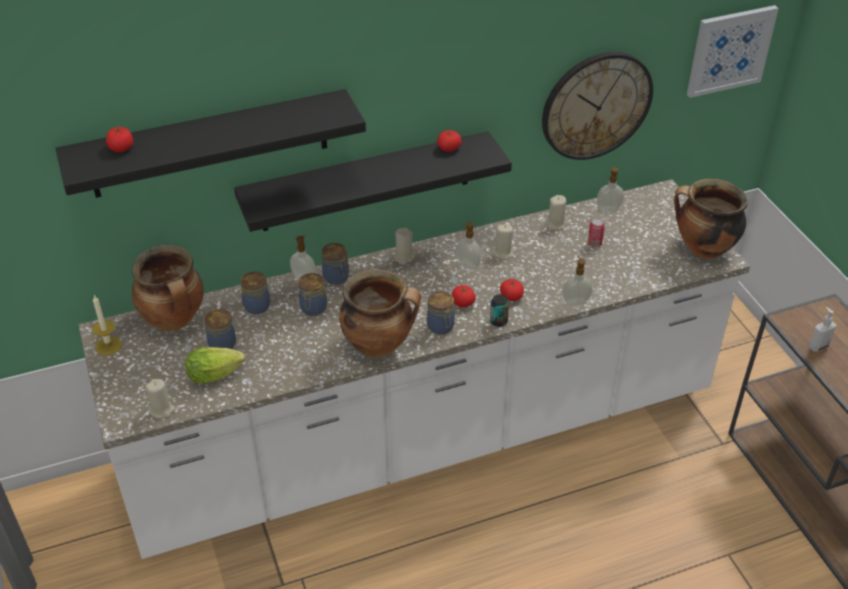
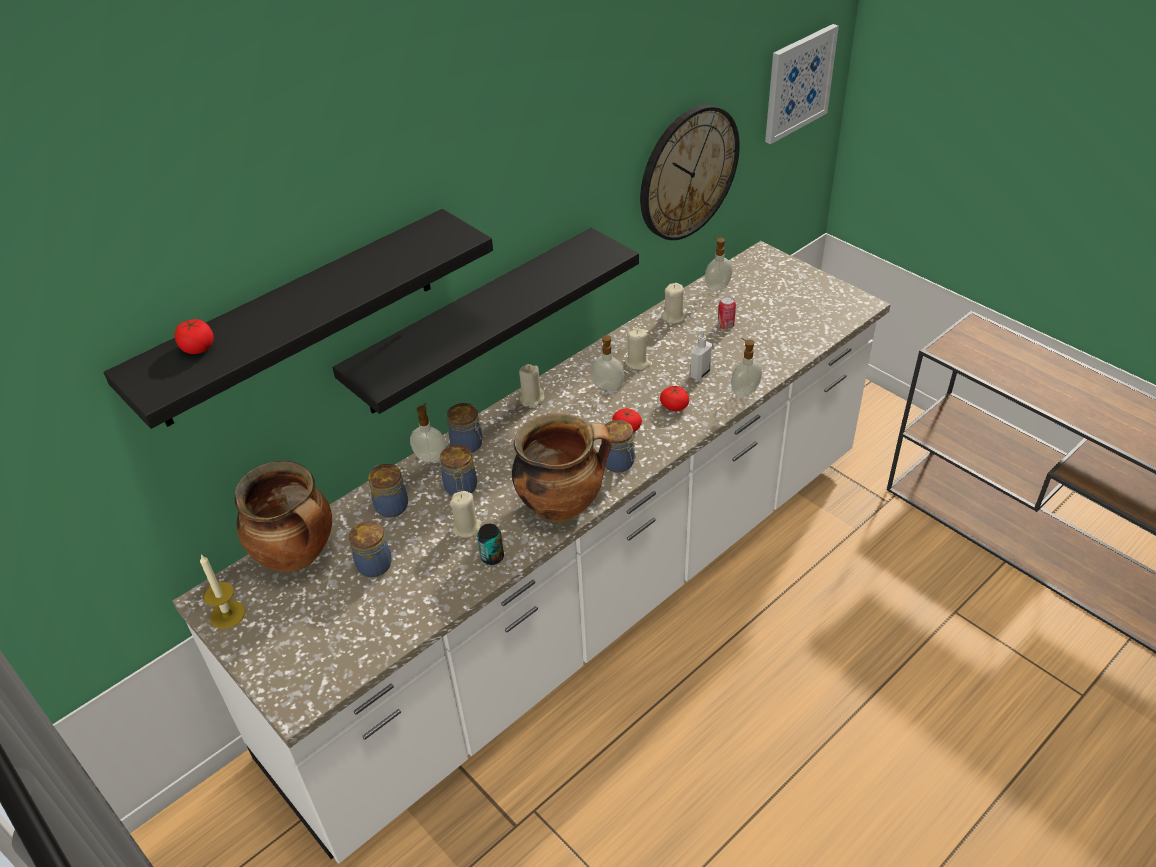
camera: 20 degrees left, 0 degrees up
(162, 410) = (341, 671): beige candle -> beige candle (467, 528)
(218, 374) = (389, 603): lettuce -> none
(449, 148) = (560, 256): tomato -> none
(498, 321) = (677, 437): can -> can (492, 557)
(703, 249) = (835, 300): cooking pot -> none
(817, 346) = (989, 366): soap dispenser -> soap dispenser (699, 374)

